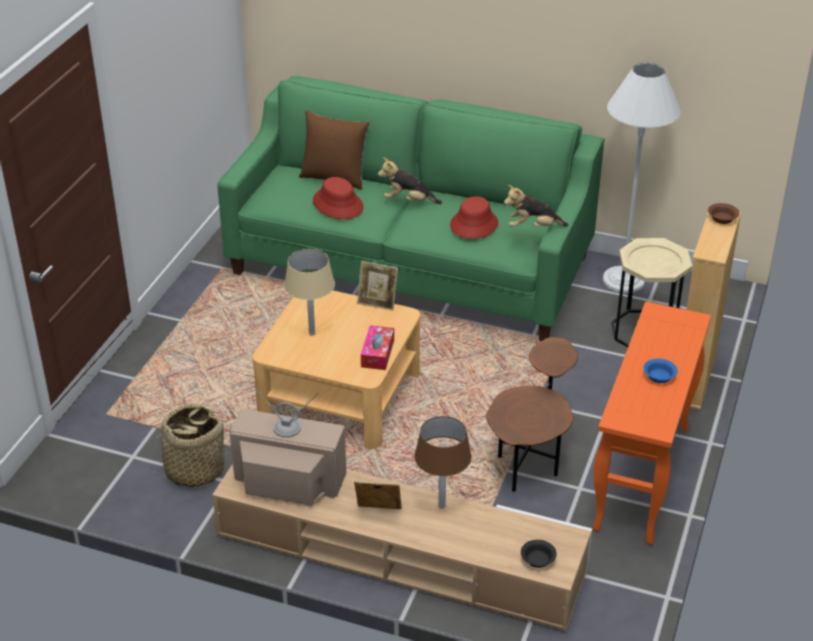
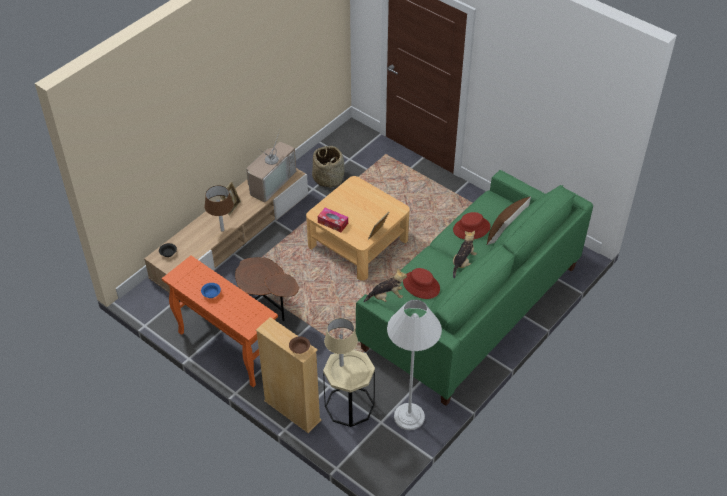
camera: 110 degrees right, 10 degrees up
(312, 333) = (363, 201): beige table lamp -> beige table lamp (341, 364)
(533, 227) = (386, 297): plush toy -> plush toy turned 60 degrees clockwise

